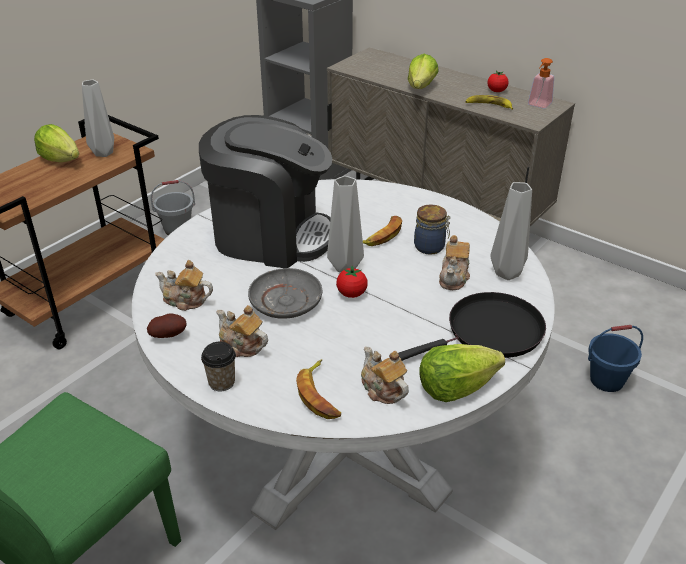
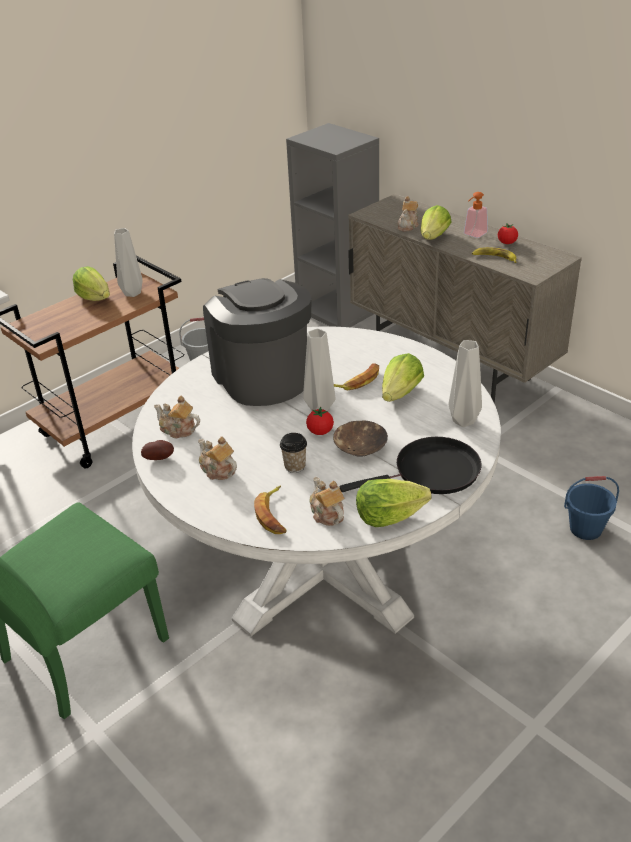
camera: 10 degrees right, 0 degrees up
(221, 382) = (195, 499): cup -> cup (295, 466)
(271, 236) = (261, 377): coffee machine -> coffee machine turned 135 degrees counterclockwise
(286, 302) = (262, 435): grey plate -> none
(401, 308) = (360, 447): none -> brown bowl
(430, 247) = (401, 393): jar -> lettuce
(454, 277) = (414, 422): teapot -> teapot (408, 225)
(538, 105) = (543, 259): soap dispenser -> soap dispenser (473, 235)

